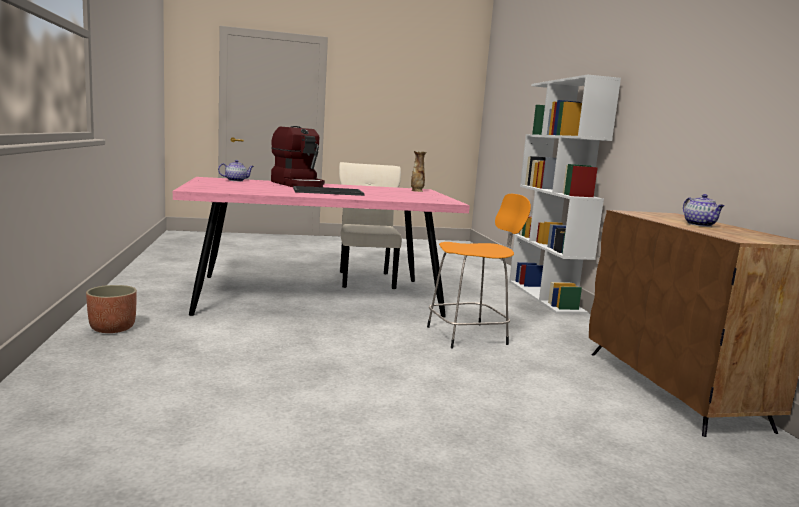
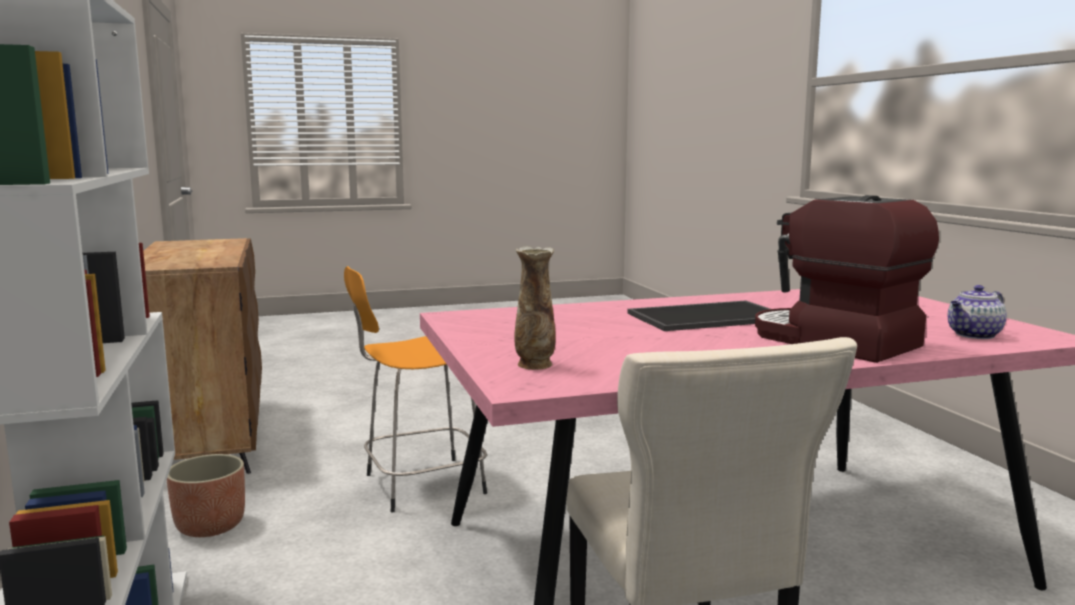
camera: 175 degrees right, 0 degrees up
(112, 328) = (877, 439): planter -> planter (210, 526)
(700, 225) = (196, 251): teapot -> none

